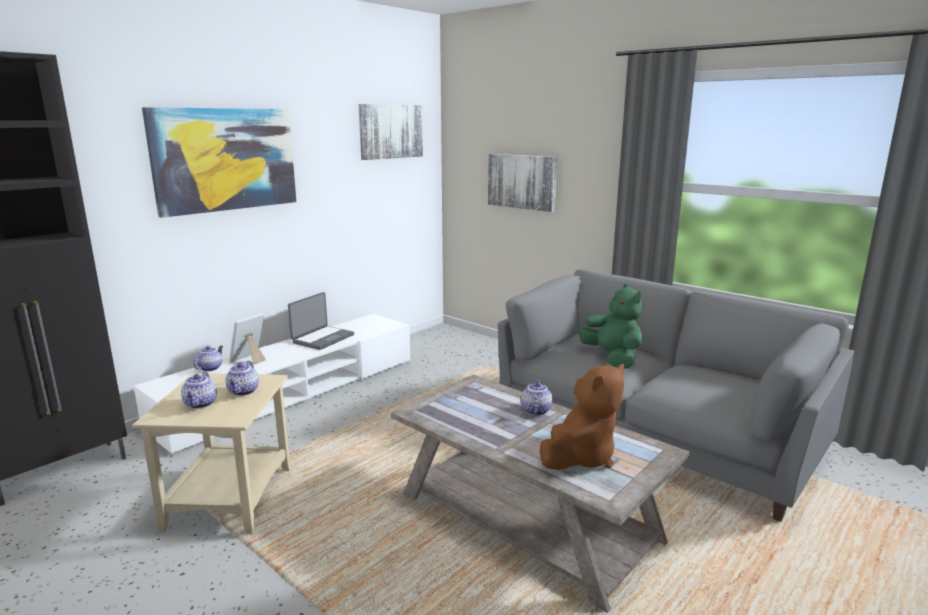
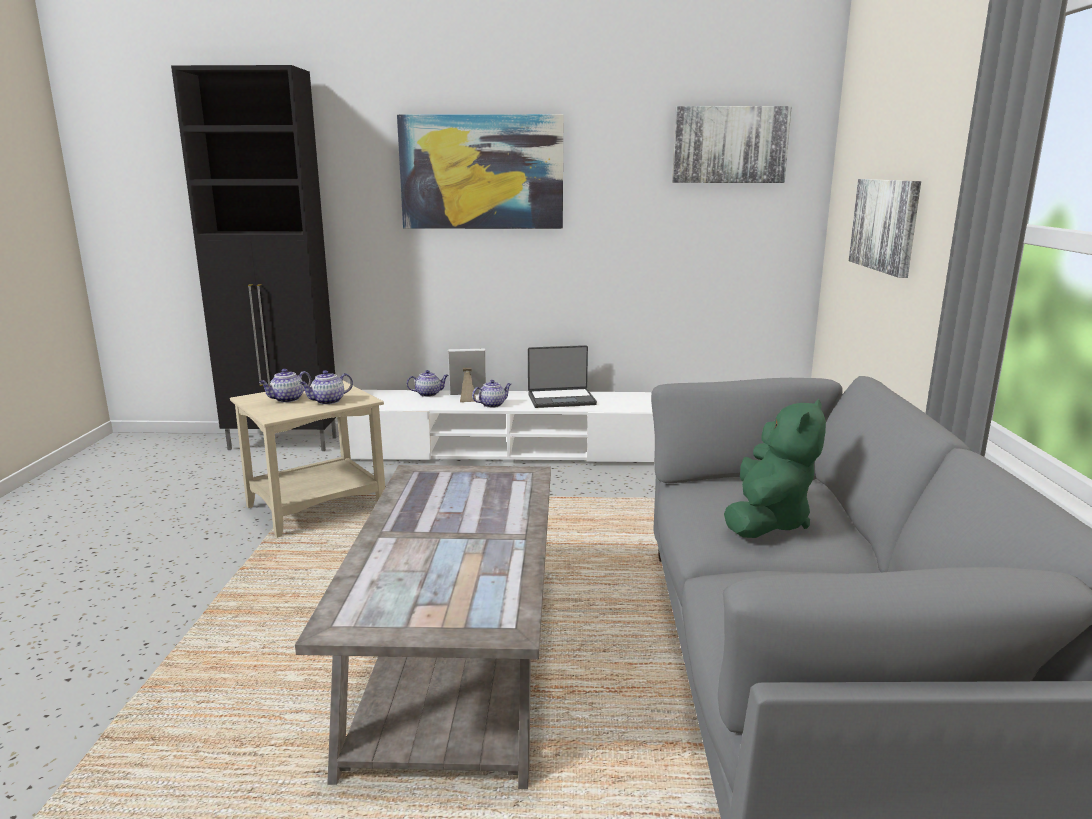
camera: 50 degrees right, 0 degrees up
(535, 410) = (508, 522): teapot -> teapot (492, 405)
(581, 457) = (420, 580): brown plush toy -> none

